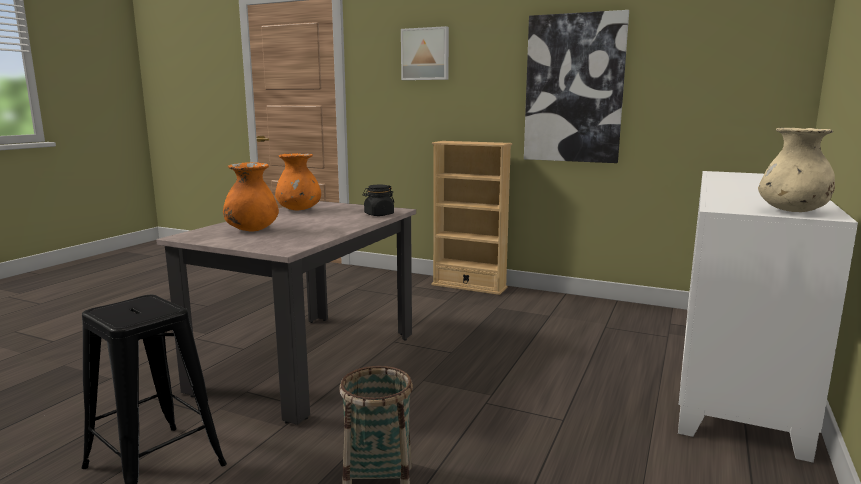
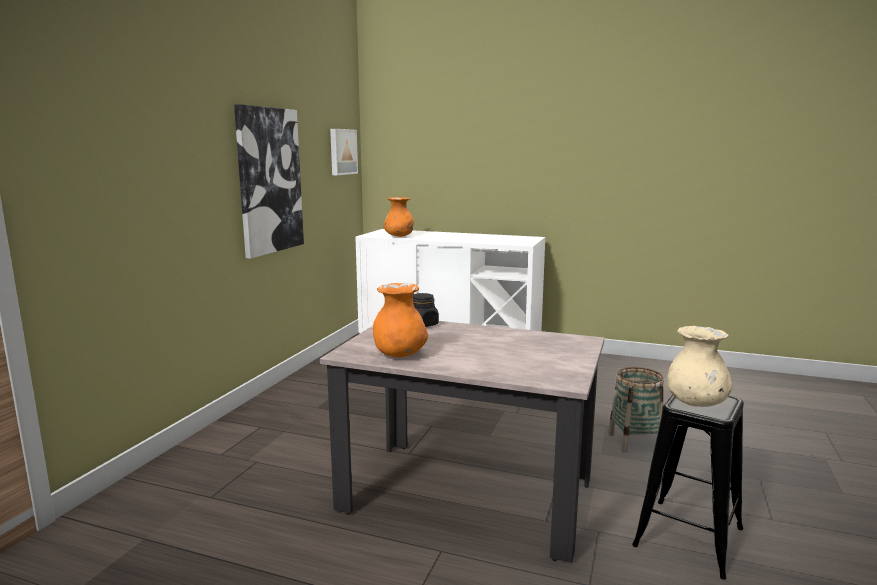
camera: 95 degrees left, 0 degrees up
(252, 230) = (520, 360): orange vase -> orange vase (399, 236)
(425, 54) = (136, 140): picture -> picture (342, 152)
(469, 286) = (239, 421): beige bookcase -> none
(792, 211) = (525, 239): beige vase -> beige vase (696, 404)

